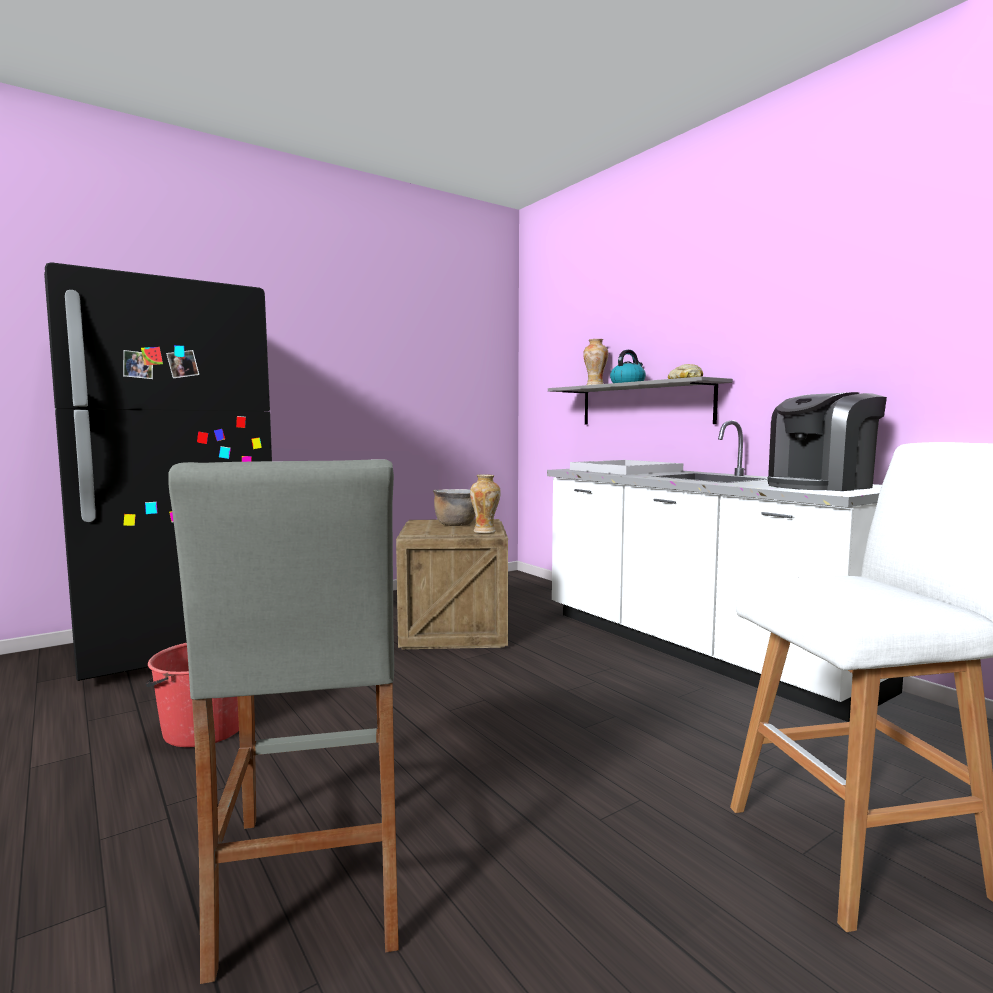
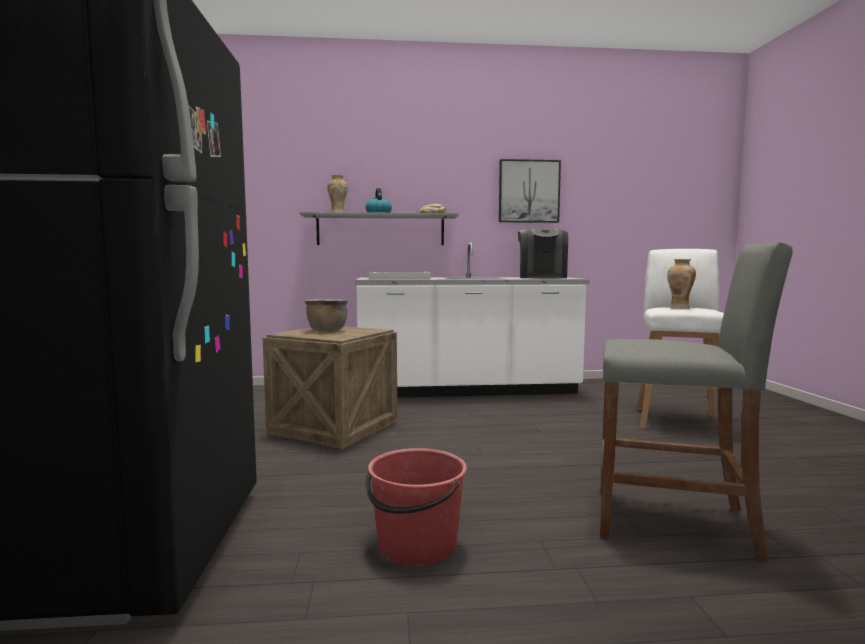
camera: 60 degrees left, 0 degrees up
(485, 532) = (375, 330): vase -> vase (679, 308)
(858, 323) = (529, 191): none -> picture

